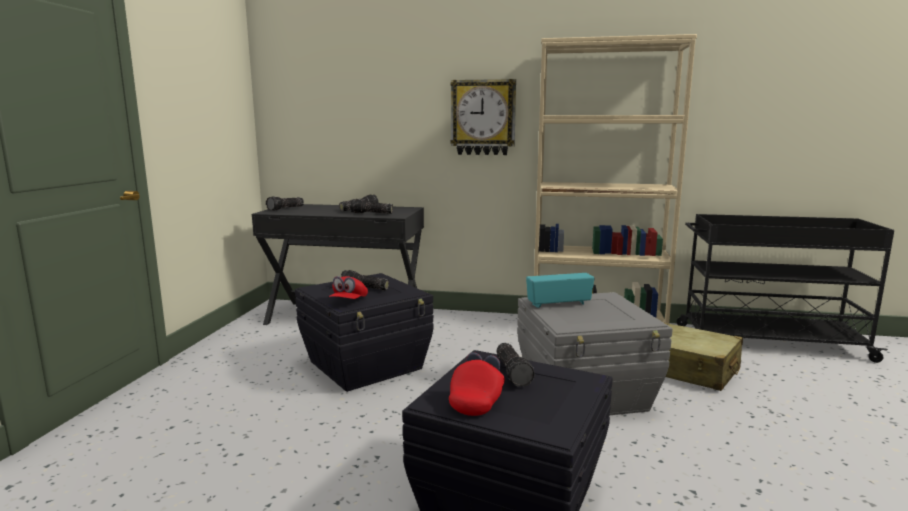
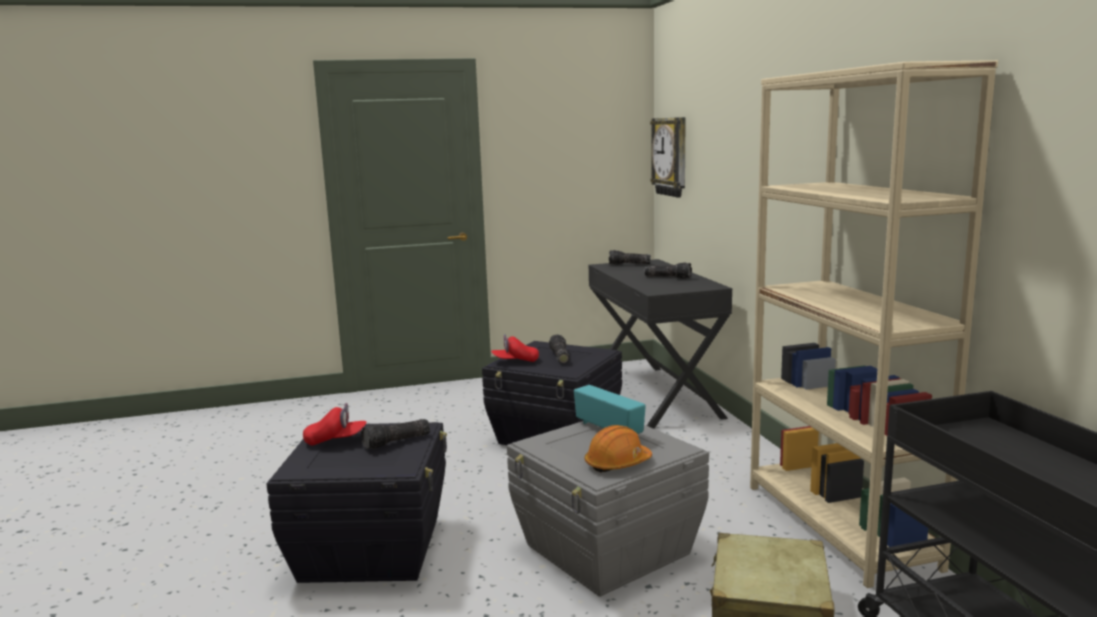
camera: 65 degrees right, 0 degrees up
(371, 213) = (653, 284): flashlight -> none
(483, 117) = (785, 179): wall clock -> wall clock (671, 157)
(625, 313) = (617, 463): none -> orange hard hat

